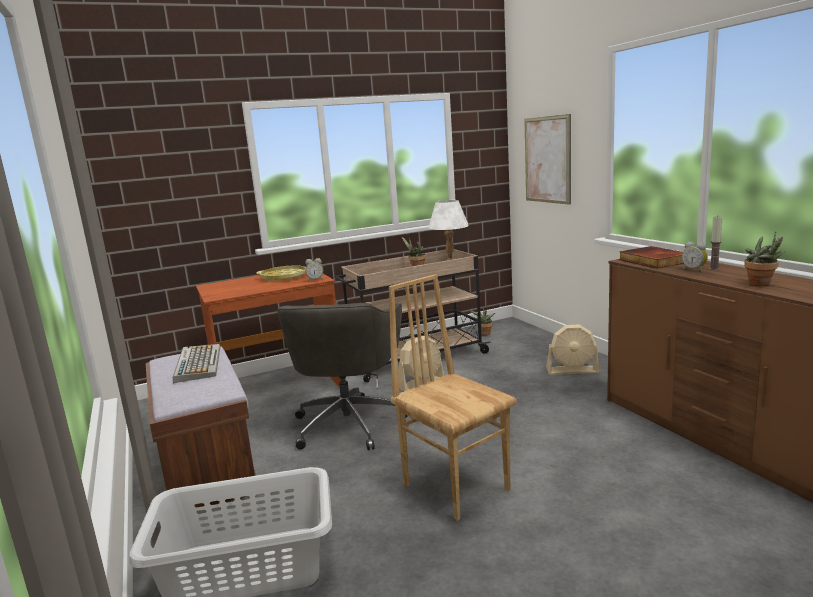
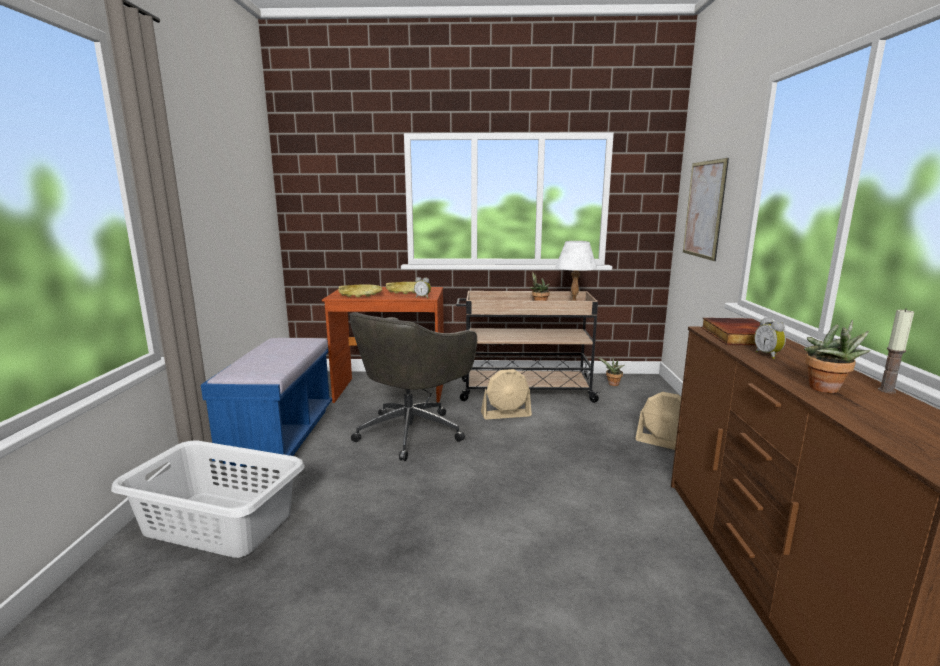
camera: 25 degrees right, 0 degrees up
(197, 363) = (288, 347): keyboard -> none
(206, 468) = (280, 435): brown bench -> blue bench
(239, 289) = (360, 294): none -> yellow tray
(456, 486) = (434, 519): brown chair -> none
(714, 268) = (798, 358): candle -> candle (886, 390)

